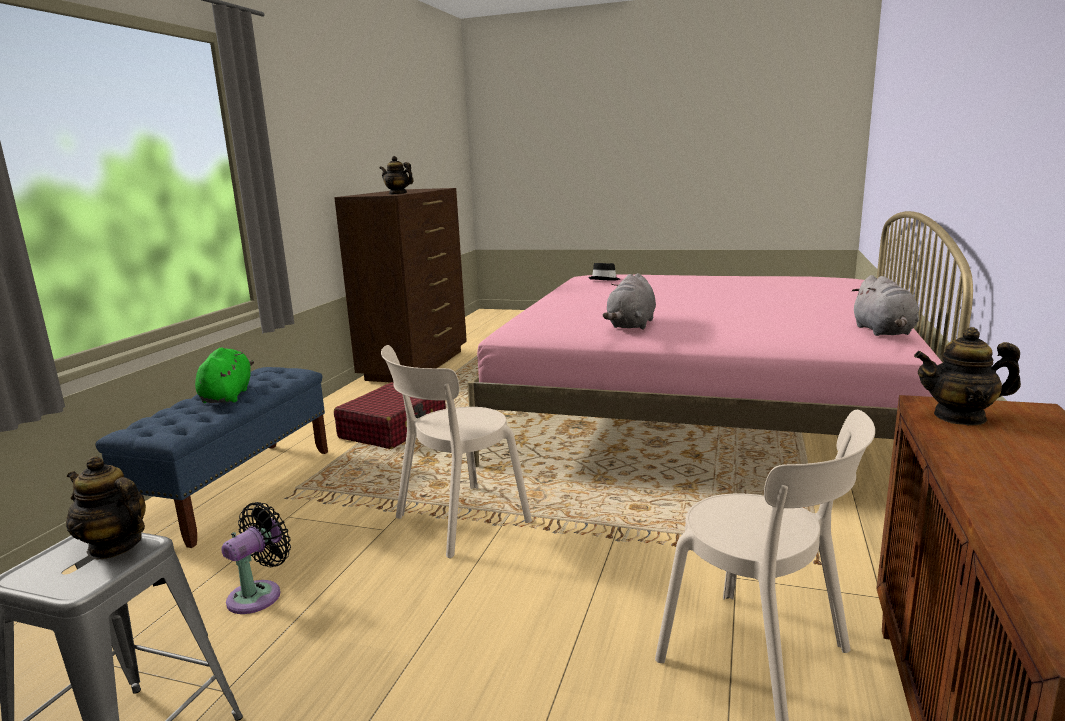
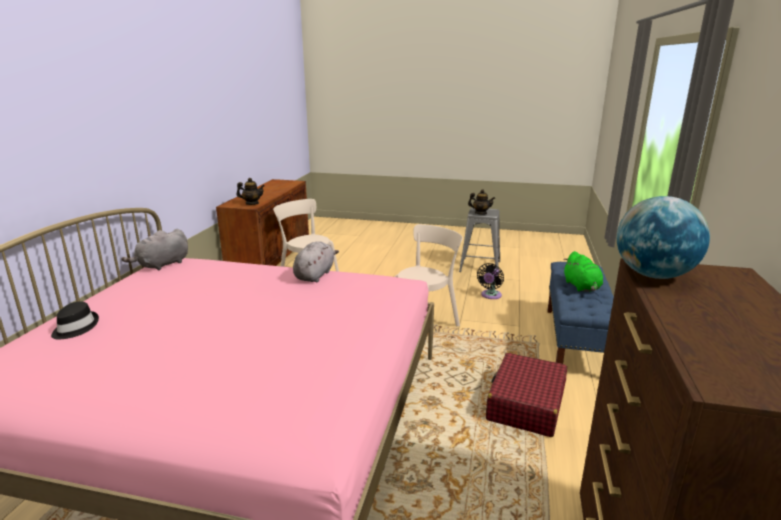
camera: 175 degrees right, 5 degrees up
(397, 194) = (653, 275): teapot -> globe
(605, 280) = (297, 388): black hat -> black hat (75, 328)
(883, 332) = (162, 265): grey plush toy -> grey plush toy turned 135 degrees counterclockwise

